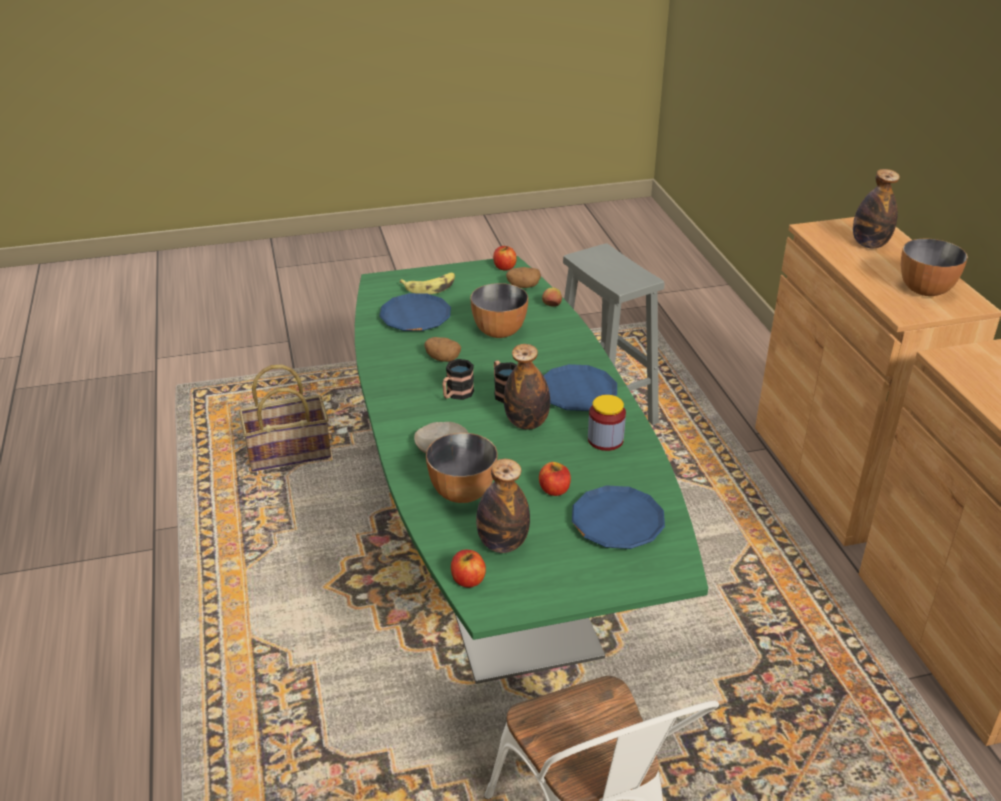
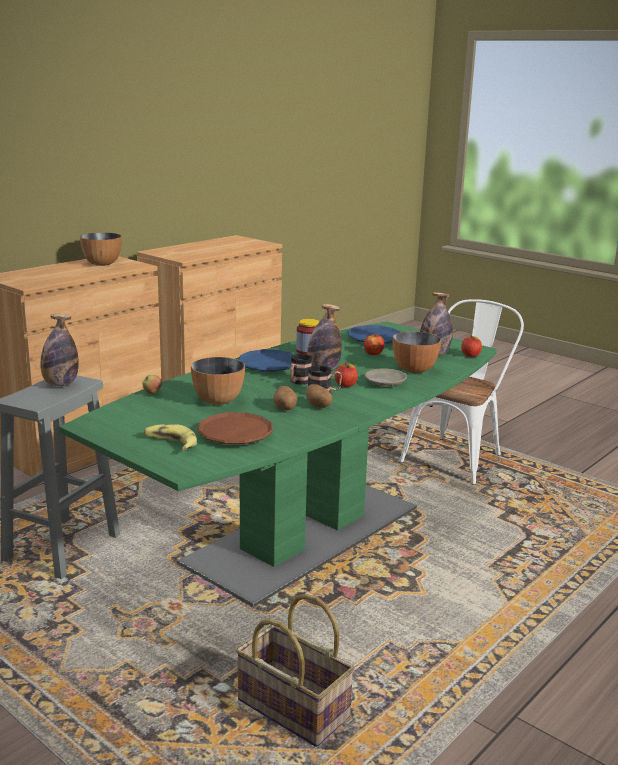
camera: 125 degrees left, 15 degrees down
(415, 317) = (235, 434): blue plate -> brown plate
(504, 267) = (93, 424): apple -> apple (345, 385)
(523, 286) = (126, 409): potato -> potato (319, 406)
(869, 244) = (42, 274): bottle -> bottle (60, 384)

